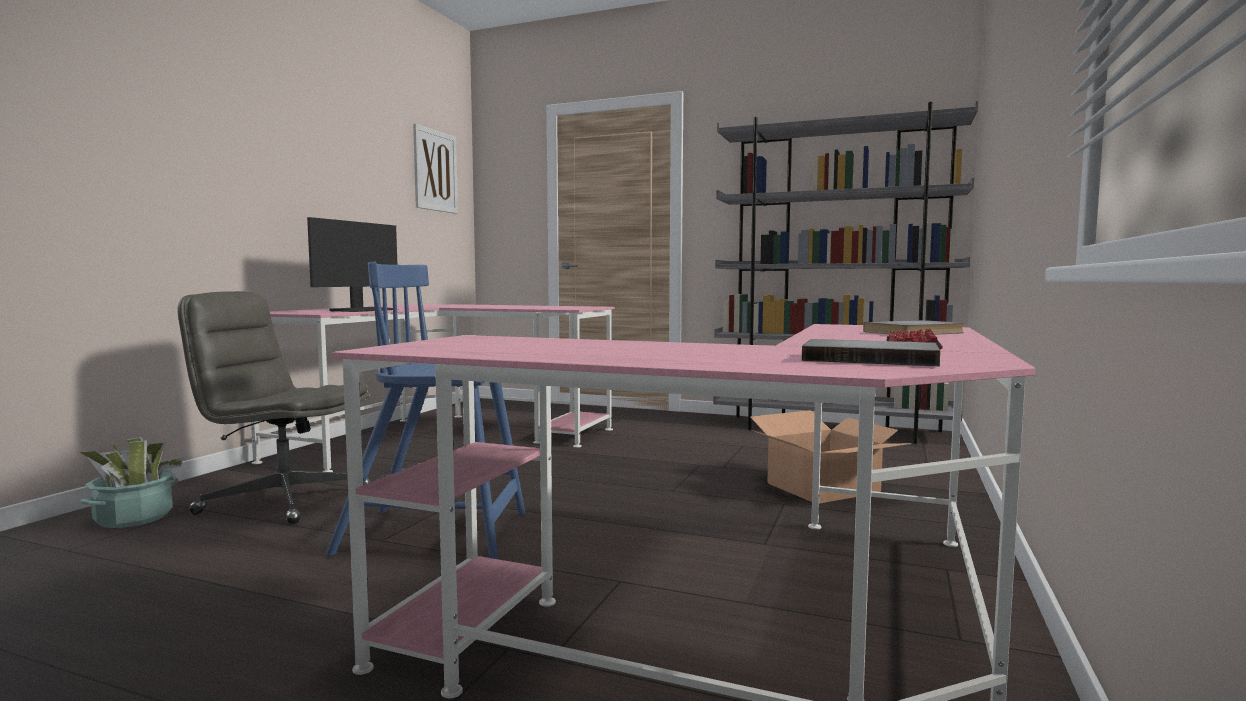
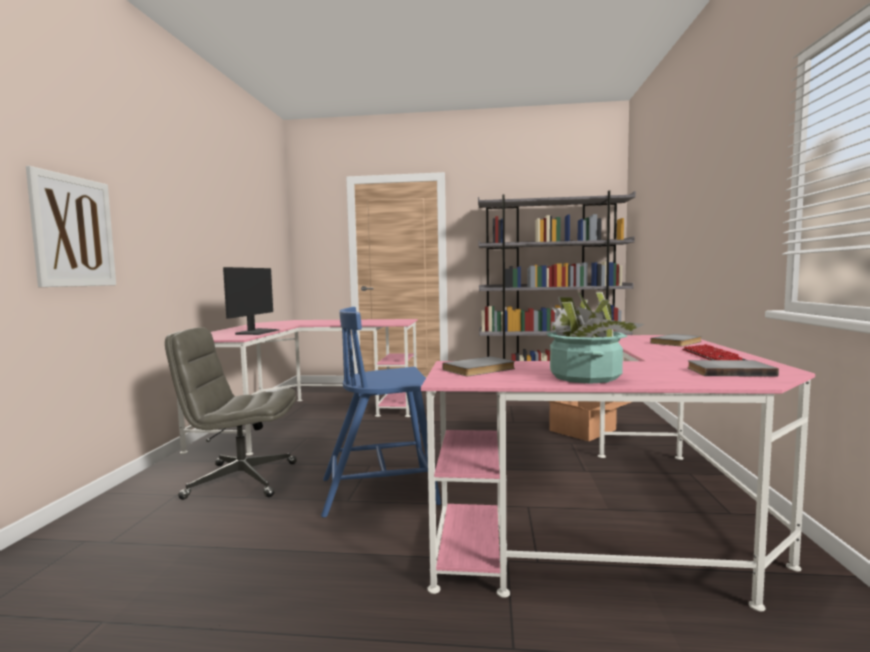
camera: 15 degrees left, 0 degrees up
(133, 518) = (134, 509): potted plant -> potted plant (584, 377)
(435, 170) = (269, 222): picture -> picture (73, 231)
(482, 342) = (480, 369): none -> grey book

